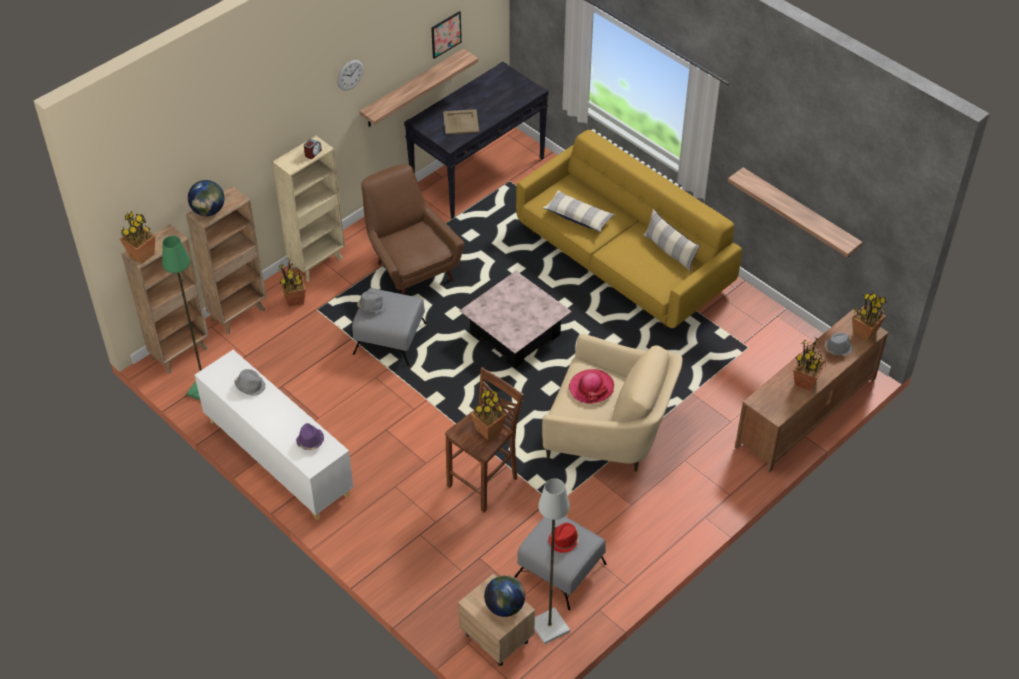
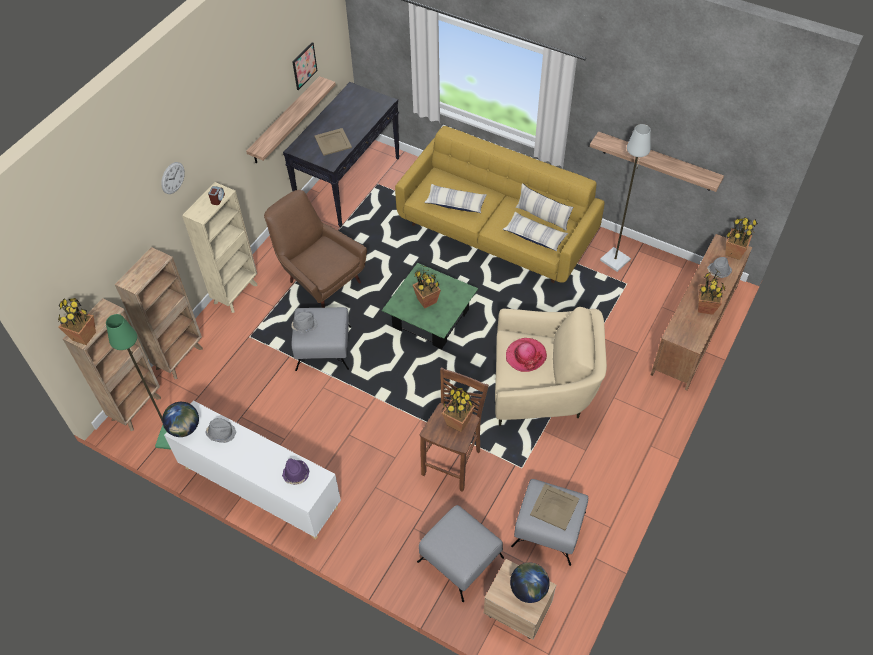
camera: 15 degrees left, 5 degrees up
(208, 211) = (136, 277): globe -> globe (184, 428)
(295, 299) = (227, 332): potted plant -> potted plant (427, 300)
(350, 74) = (233, 119): wall clock -> wall clock (172, 178)
(457, 575) = (460, 559): none -> grey ottoman
(515, 334) = (431, 318): pink coffee table -> green coffee table
(550, 626) = (560, 586): grey floor lamp -> grey floor lamp (615, 260)
(564, 540) = (555, 506): red hat -> beige tray
(652, 269) = (535, 236): none -> pillow

